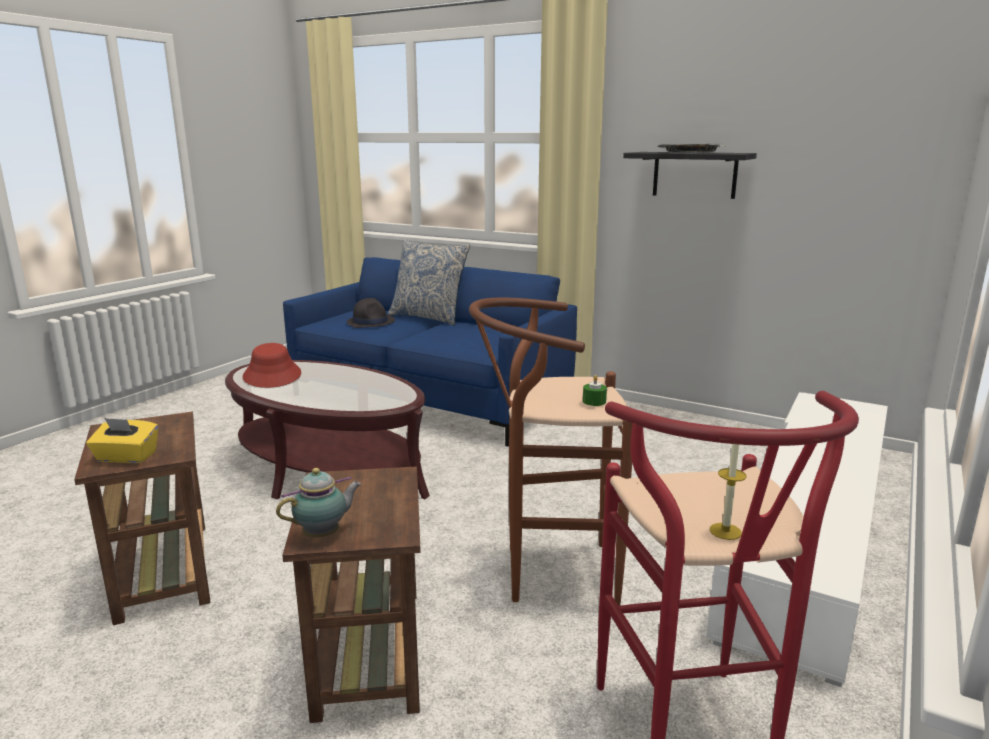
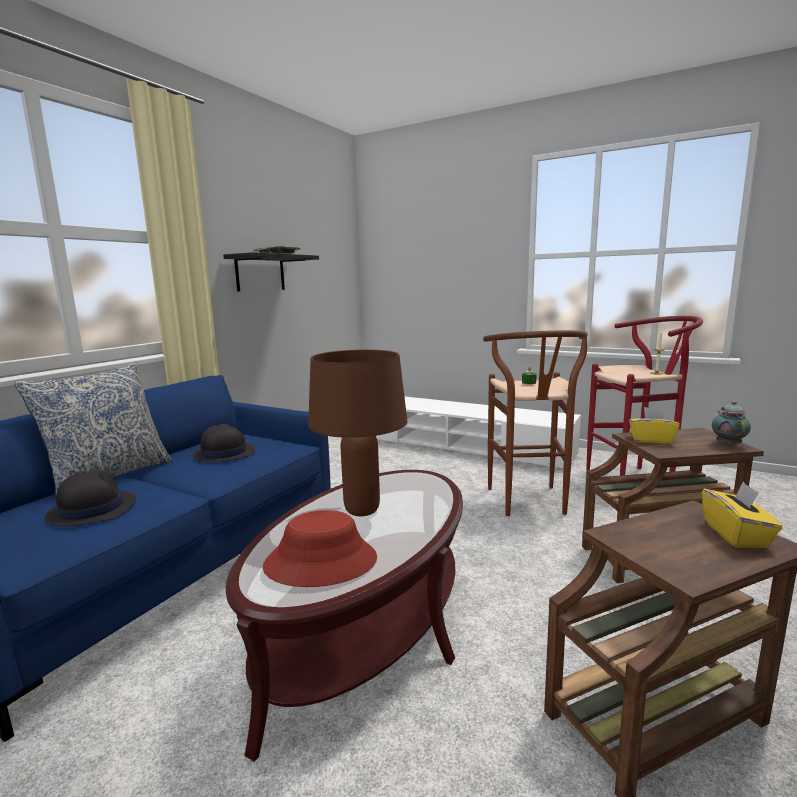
camera: 90 degrees left, 5 degrees down
(324, 534) = (728, 444): teapot -> teapot turned 45 degrees clockwise
(341, 383) = (362, 510): none -> brown table lamp
(374, 484) = (651, 440): none -> yellow tissue box
(467, 335) = (223, 453): none -> black hat

